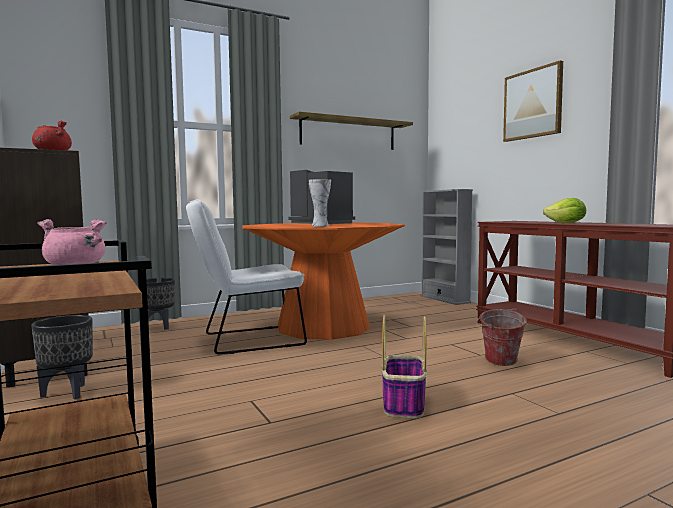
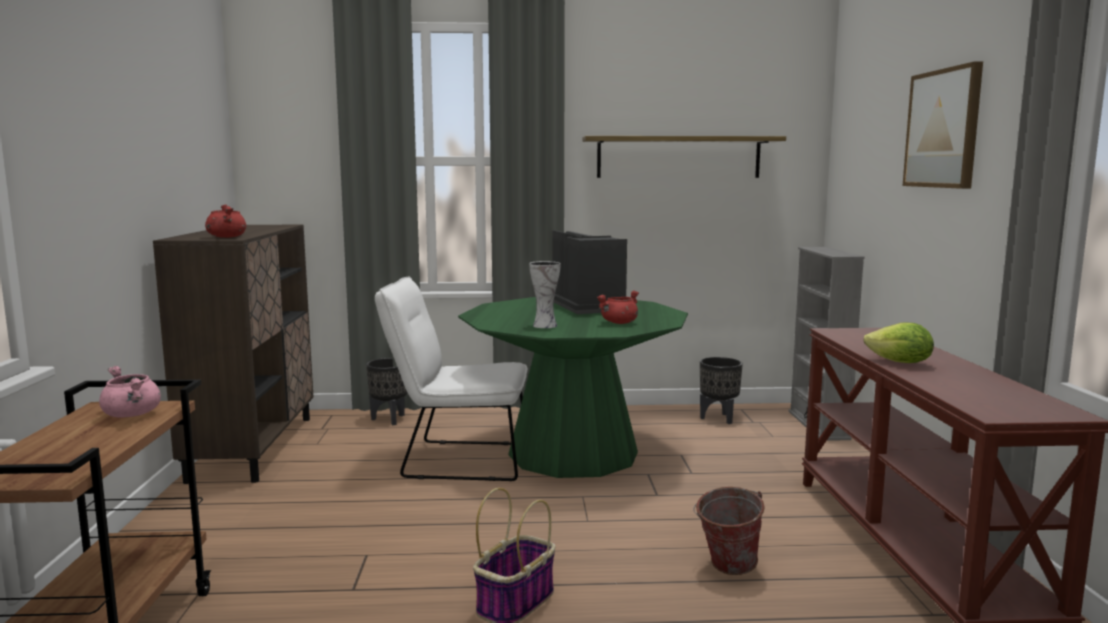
camera: 25 degrees right, 5 degrees up
(67, 393) = (222, 503): black planter -> black planter (719, 418)
(323, 327) = (573, 453): orange dining table -> green dining table
(364, 224) = (619, 323): none -> red cooking pot

